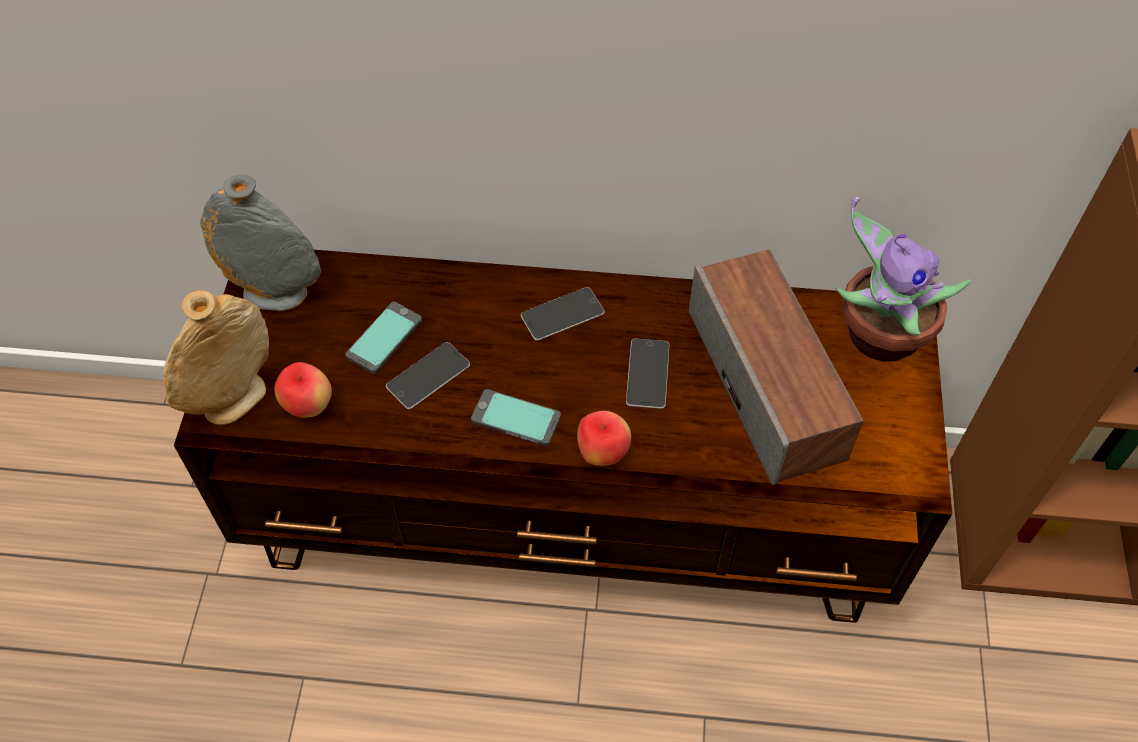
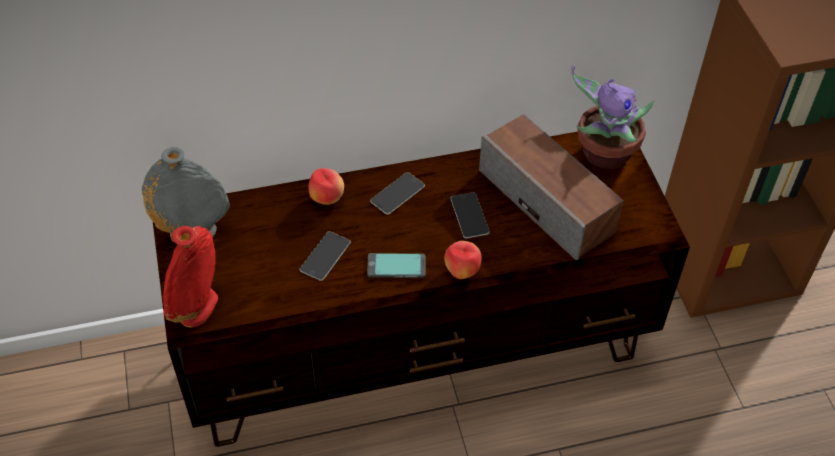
camera: 20 degrees left, 5 degrees down
(234, 400) = (197, 308): beige vase -> red vase
(308, 406) = (252, 297): apple -> apple (327, 199)
(384, 338) = (283, 240): phone -> none

